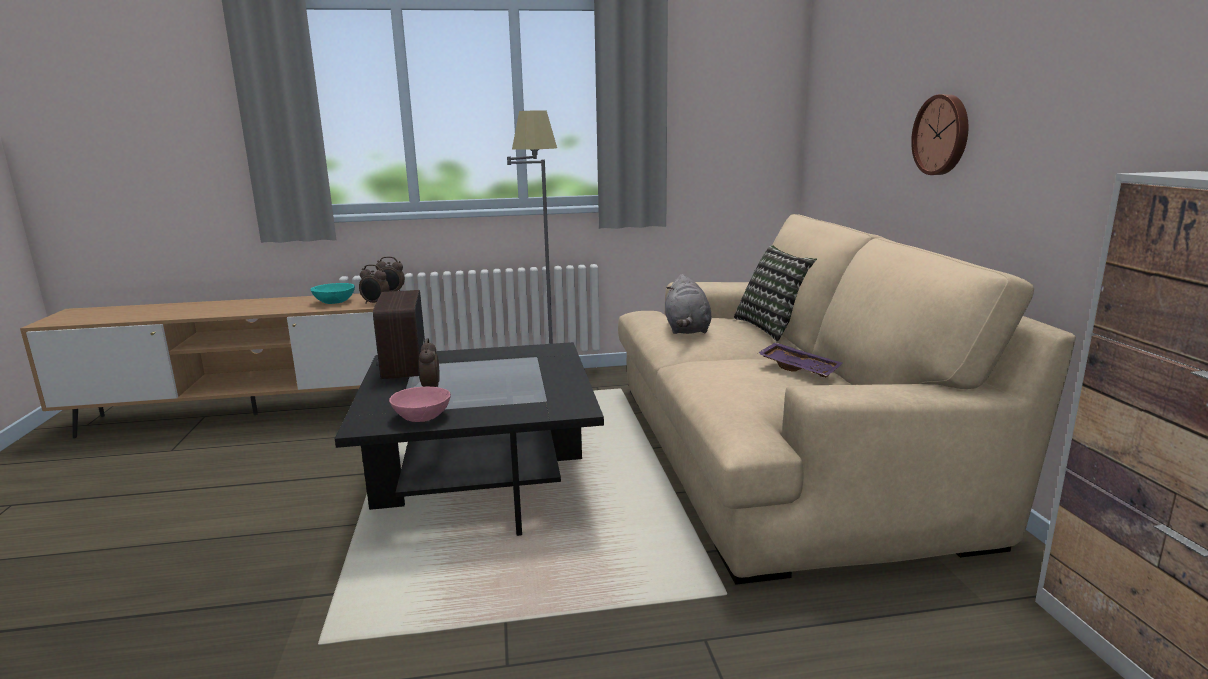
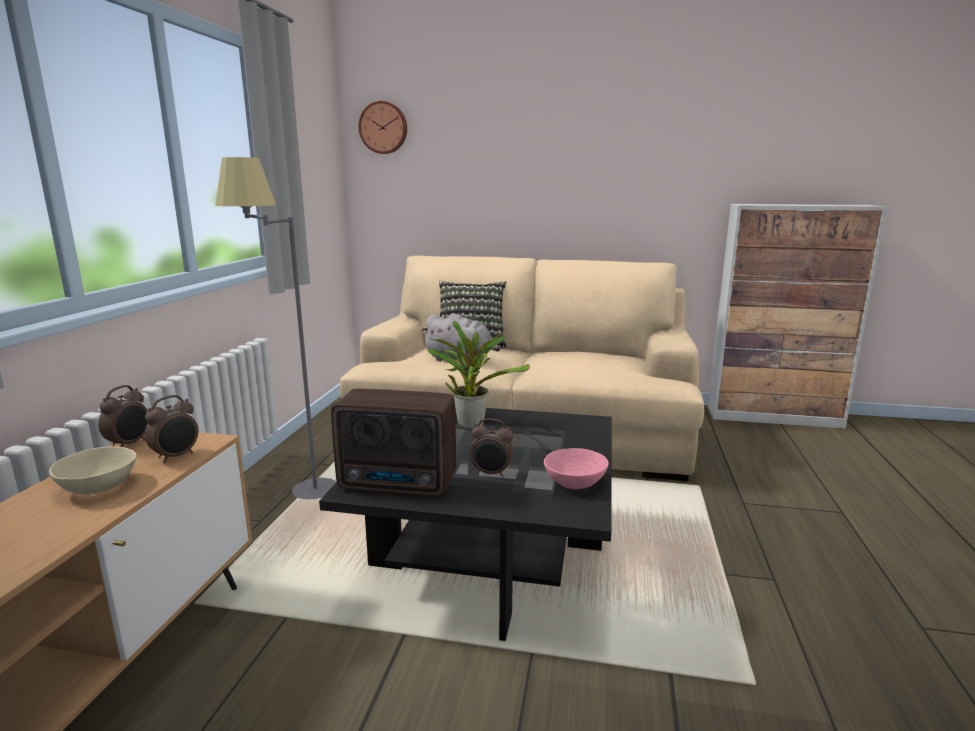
camera: 70 degrees left, 0 degrees up
(334, 302) = (97, 487): turquoise bowl -> beige bowl
(537, 367) = (470, 423): none -> potted plant
(799, 368) = (577, 352): purple tray -> none
(942, 135) = (545, 189): wall clock -> wall clock (383, 128)

